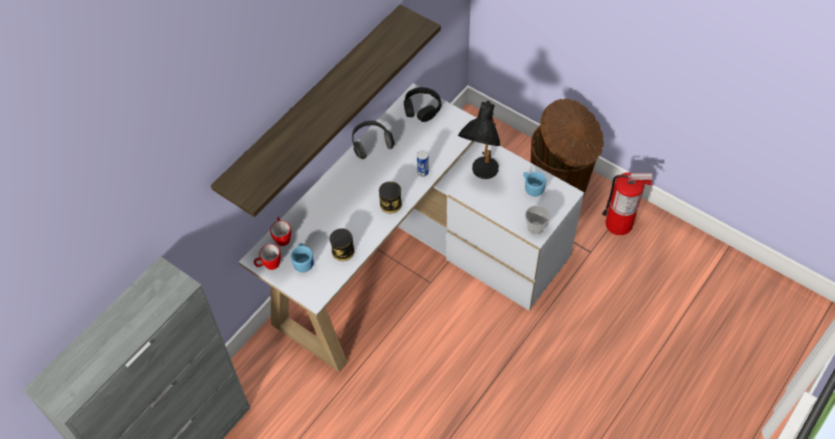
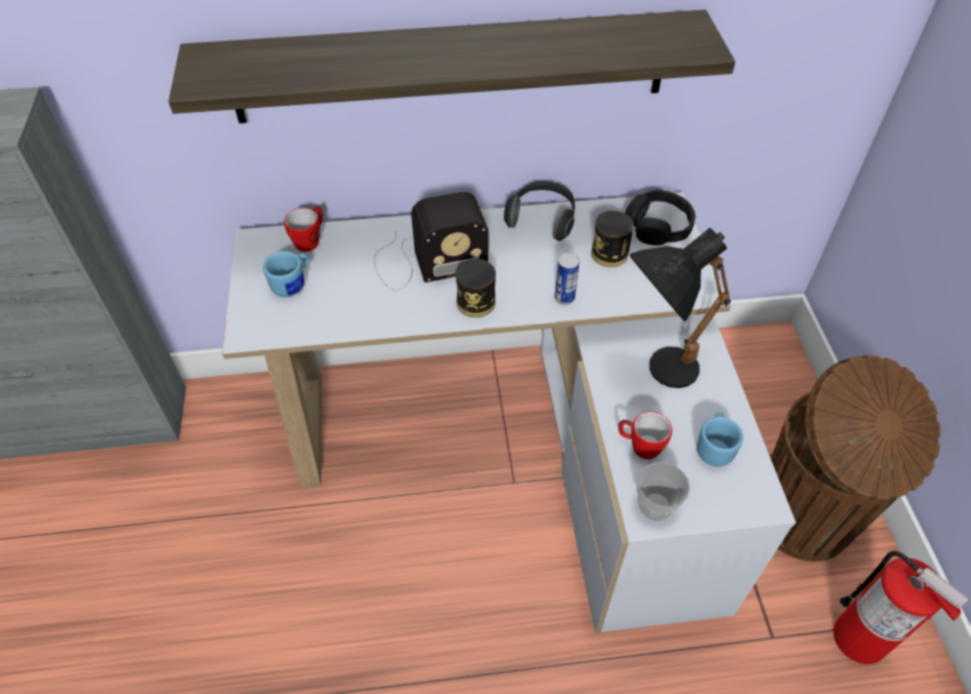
camera: 45 degrees right, 5 degrees down
(269, 265) = (256, 257): mug -> mug (640, 446)
(343, 251) = (349, 309): can -> can (609, 253)
(347, 204) = (426, 262): none -> radio

